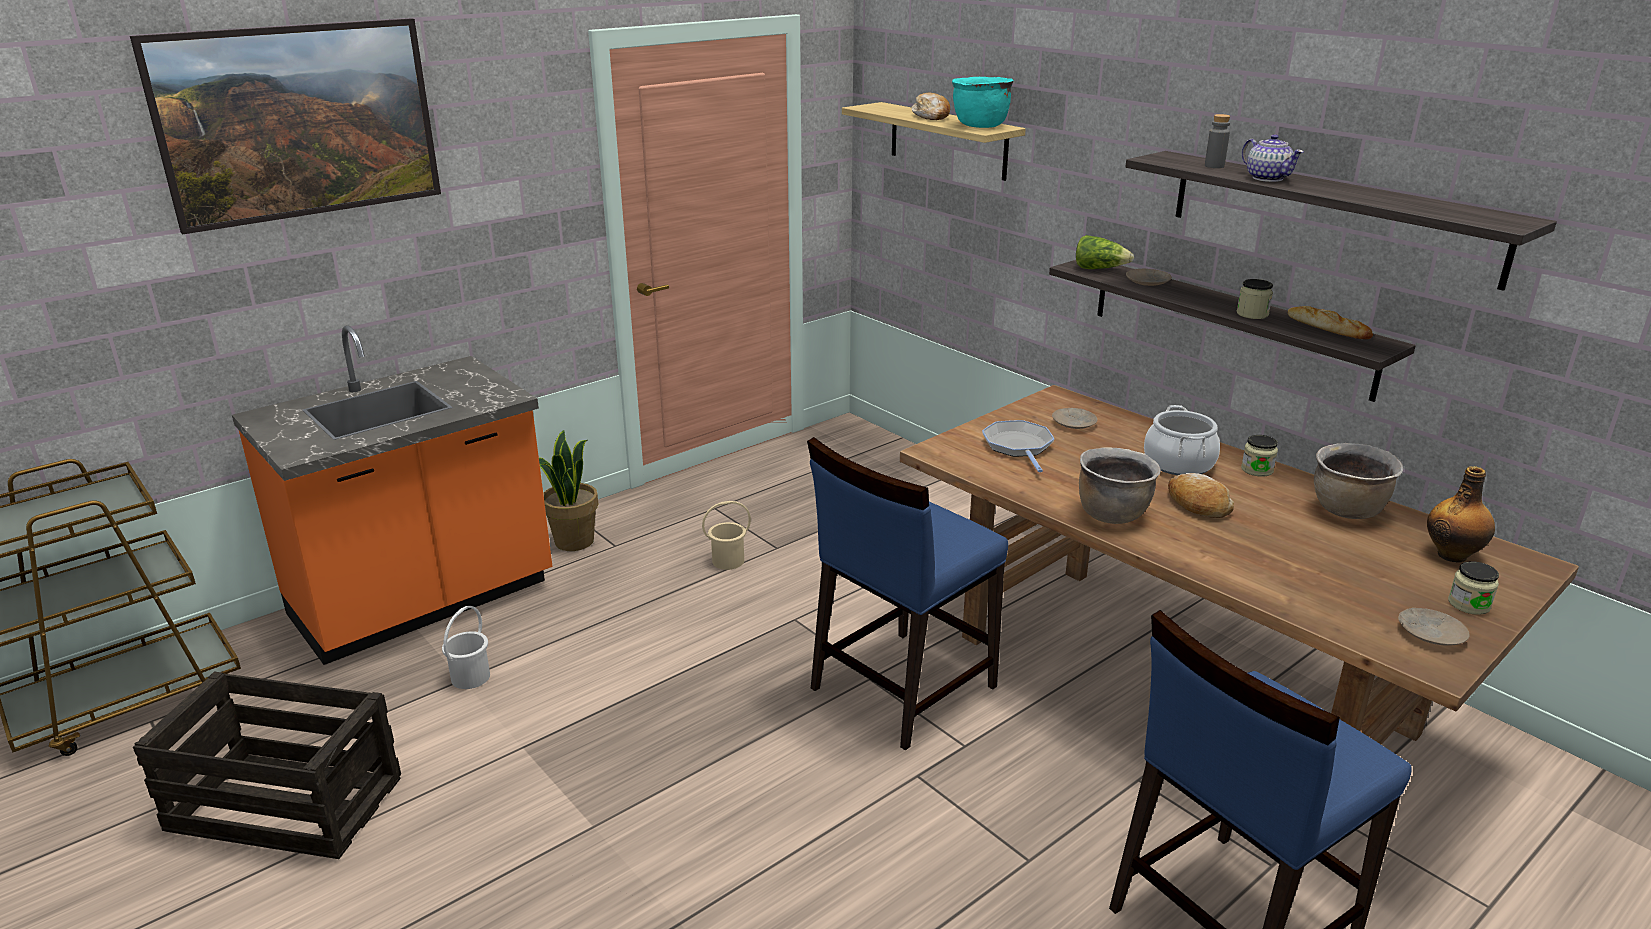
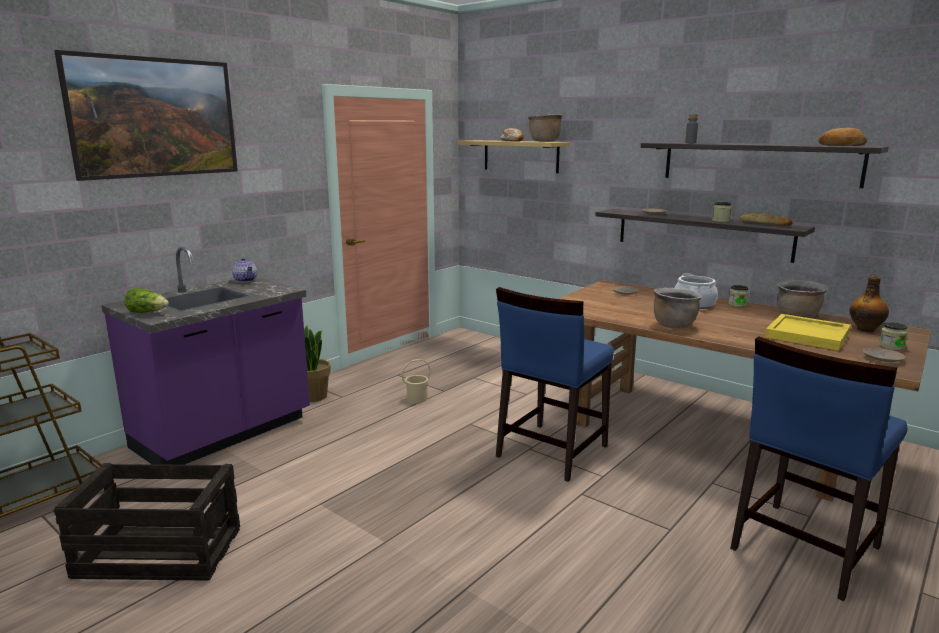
camera: 10 degrees left, 10 degrees down
(424, 602) = (224, 434): orange counter -> purple counter
(470, 677) = (270, 470): white bucket -> none
(979, 126) = (544, 141): turquoise cooking pot -> brown cooking pot
(1018, 447) = (601, 303): frying pan -> none
(1099, 269) = (623, 211): lettuce -> lettuce (148, 312)
(1197, 504) = (717, 319): bread -> bread (841, 145)
(1267, 178) = (724, 143): teapot -> teapot (245, 280)
(1335, 560) = (808, 335): none -> yellow tray

